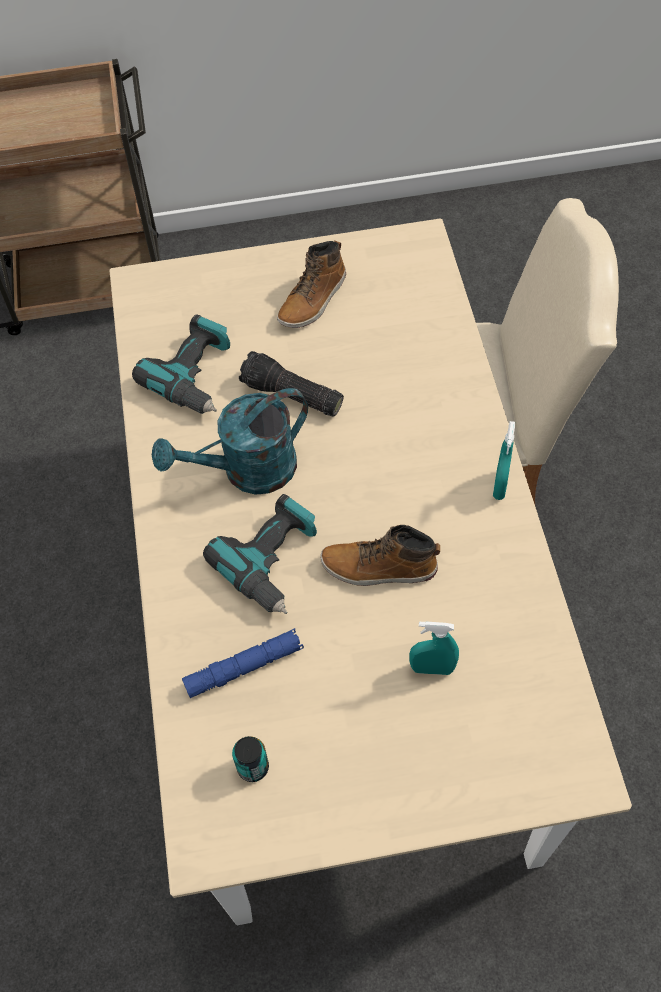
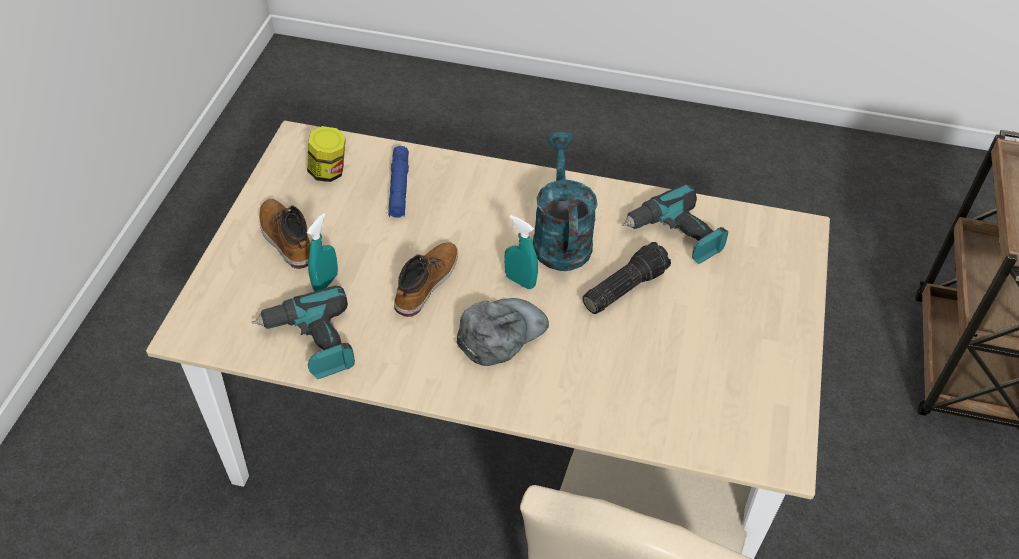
camera: 110 degrees right, 10 degrees down
(253, 767) = (329, 172): can -> jar
(273, 561) = (471, 227): power drill -> power drill (312, 342)
(313, 300) = (731, 340): boot -> boot (286, 239)
(405, 474) = (501, 332): none -> grey cap
(500, 485) = (450, 392): turquoise spray bottle -> turquoise spray bottle (520, 281)

